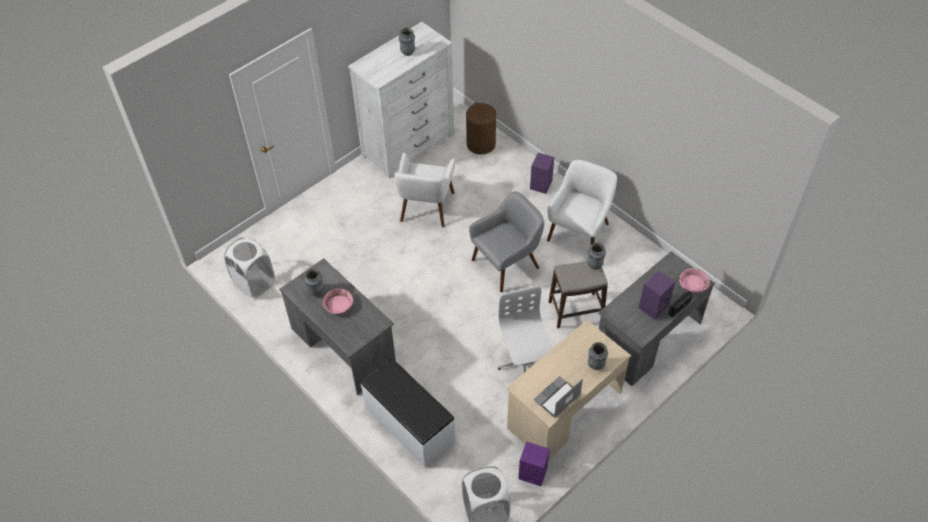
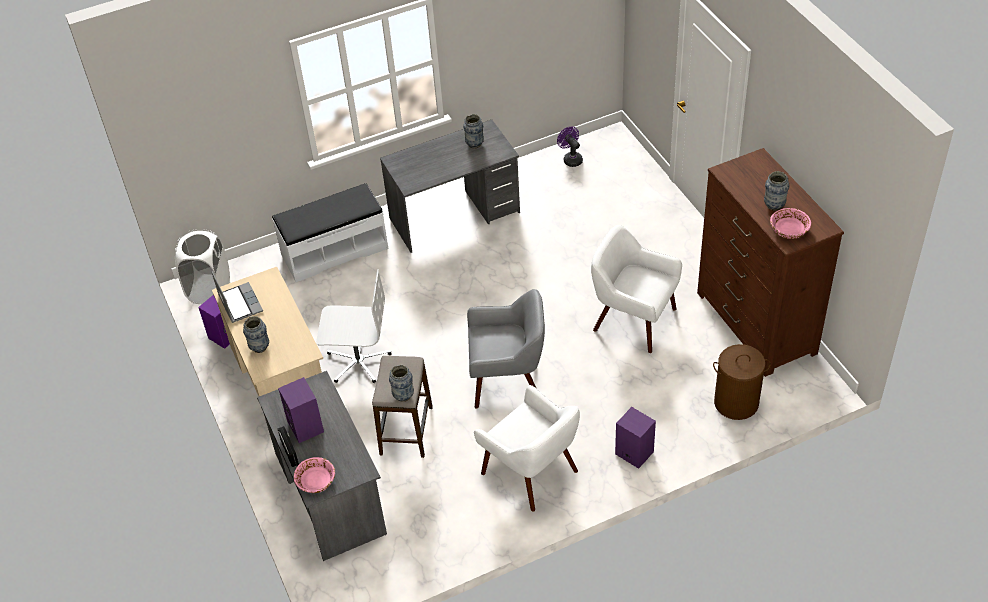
camera: 110 degrees right, 5 degrees down
(254, 283) = (571, 159): white laundry basket -> purple fan
(339, 305) = (447, 158): pink bowl -> pink bowl (789, 229)
(408, 145) = (755, 323): white dresser -> brown dresser
(506, 264) = (508, 380): grey armchair -> grey armchair turned 75 degrees counterclockwise

